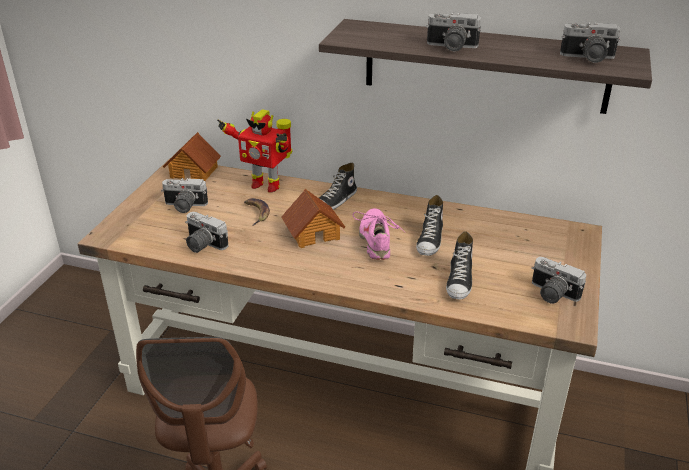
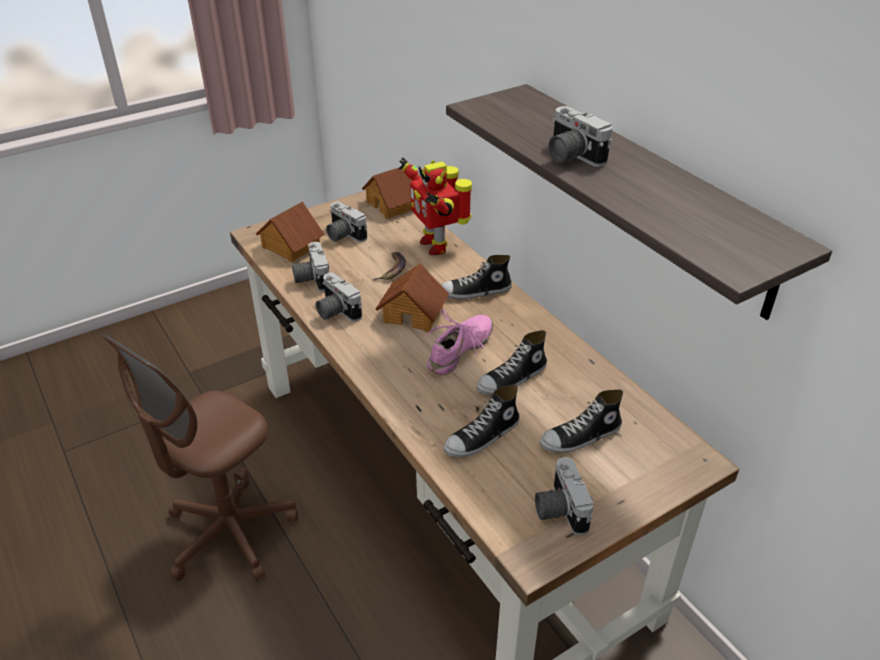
camera: 40 degrees right, 5 degrees up
(151, 231) = (290, 246): none -> toy house
(510, 251) = (581, 437): none -> shoe
(587, 58) = (709, 231): camera -> camera (335, 311)

